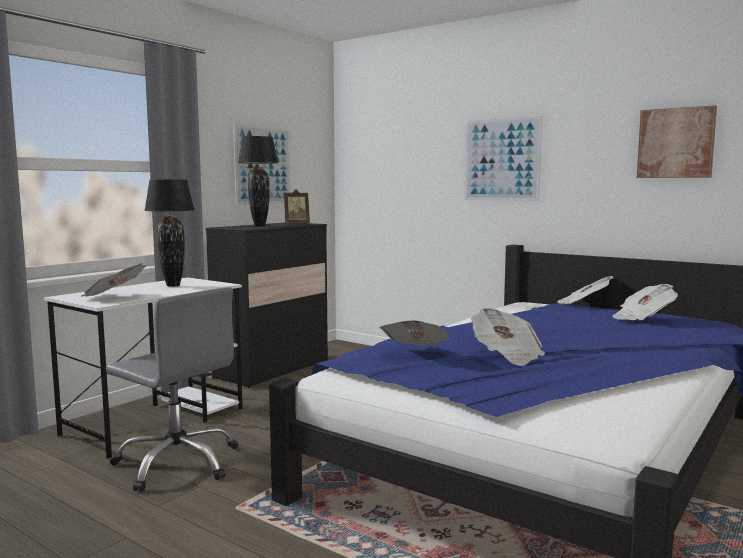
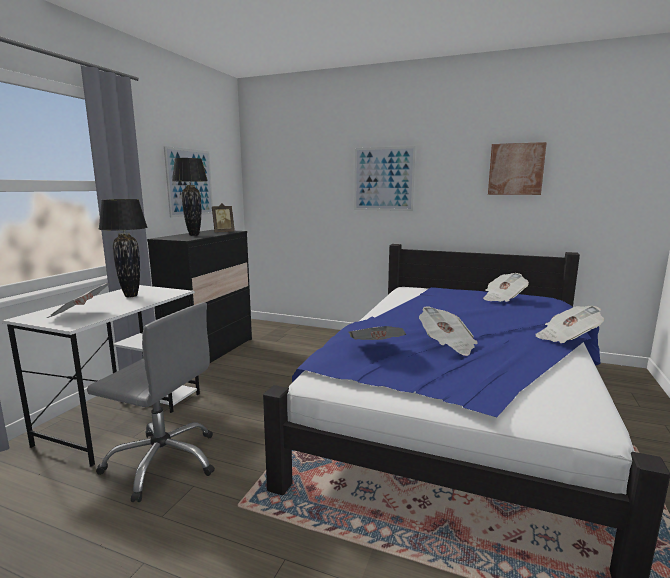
camera: 15 degrees left, 5 degrees up
(583, 304) = (450, 287): newspaper -> newspaper (566, 338)

